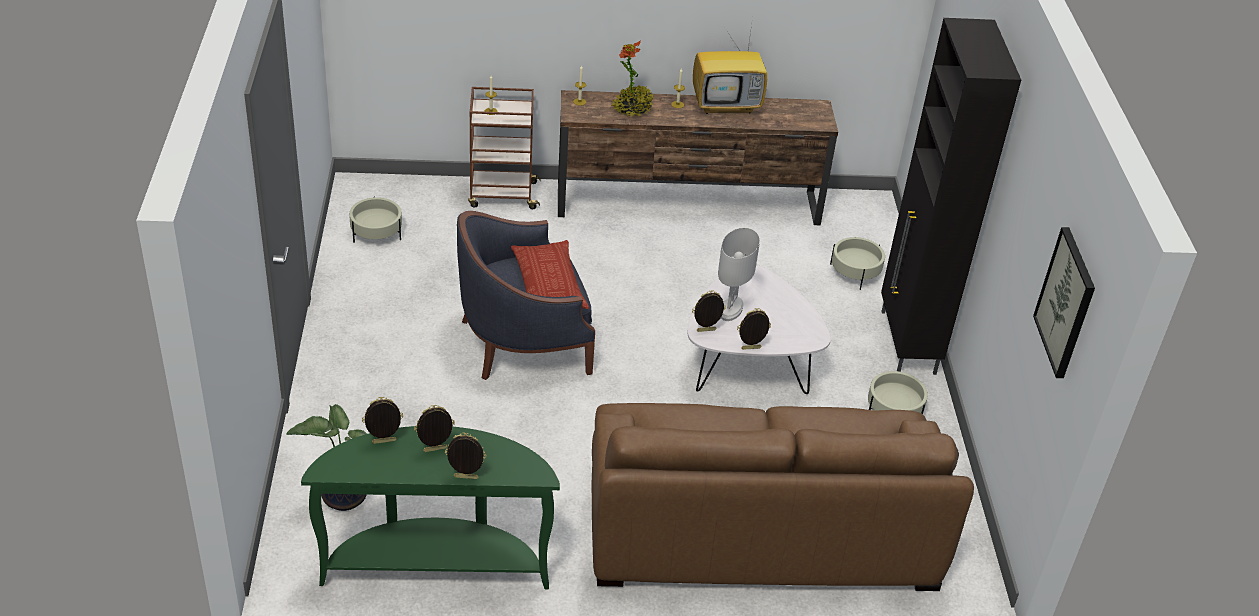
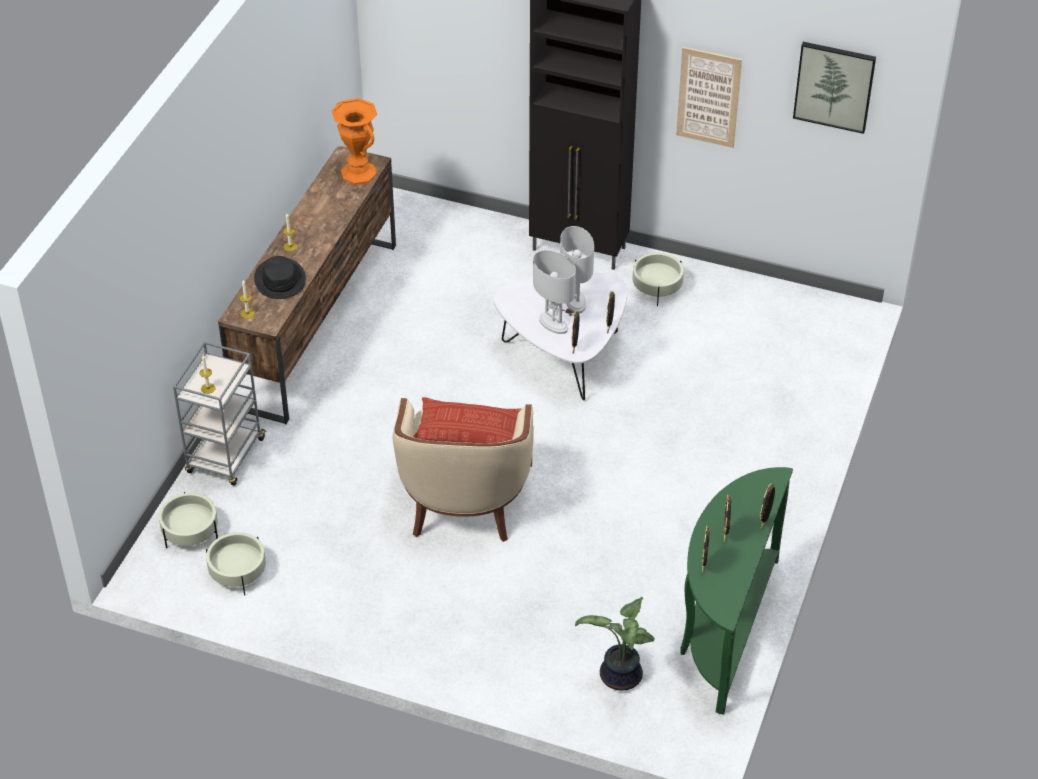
camera: 65 degrees left, 5 degrees up
(502, 195) = (225, 457): brown cart -> grey cart
(523, 341) = (464, 499): blue armchair -> beige armchair
(632, 108) = (280, 279): potted plant -> black hat
(727, 105) = (310, 214): television -> none
(760, 524) = (752, 411): brown sofa -> none
(773, 318) = (576, 301): none -> white table lamp
(801, 118) = (358, 173): none -> orange vase
(855, 272) = (473, 247): beige planter -> beige planter (190, 532)
(1014, 248) = (708, 97): none -> picture

